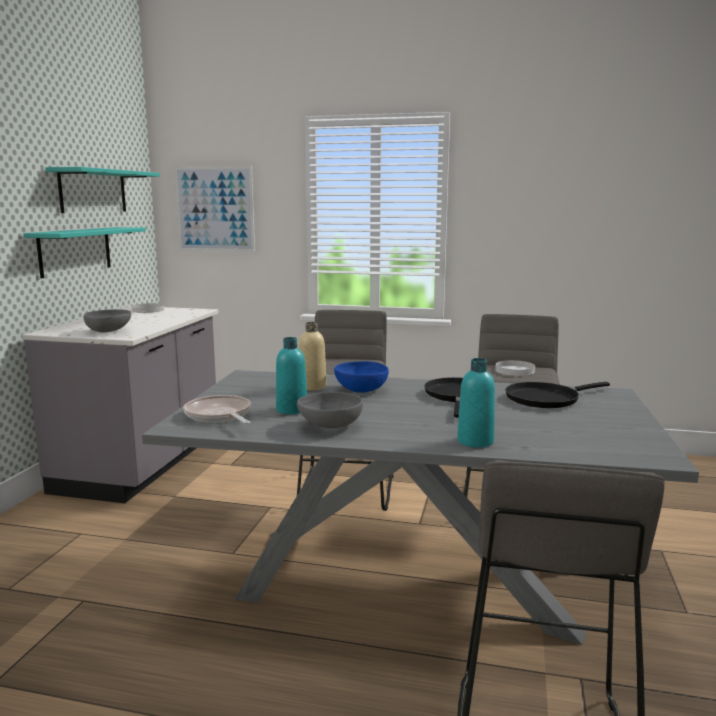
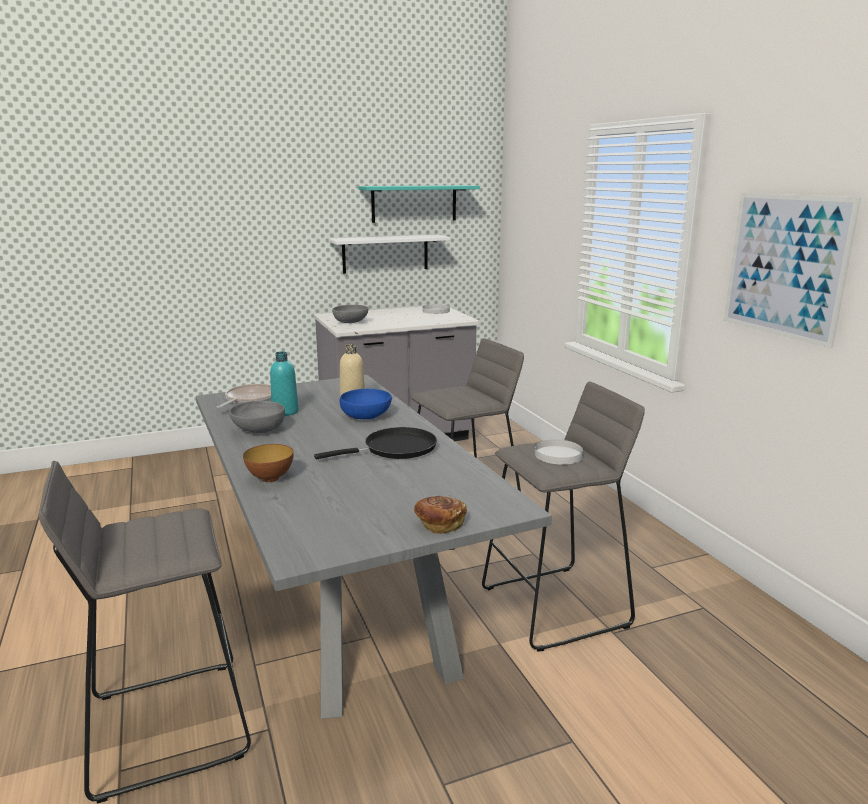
camera: 55 degrees right, 5 degrees up
(75, 251) = (385, 253): turquoise shelf -> white shelf
(214, 209) = (530, 222): picture -> picture (785, 266)
(475, 441) = (270, 478): turquoise bottle -> bowl
(546, 399) = (438, 481): black frying pan -> none
(627, 413) = (439, 524): none -> bread

